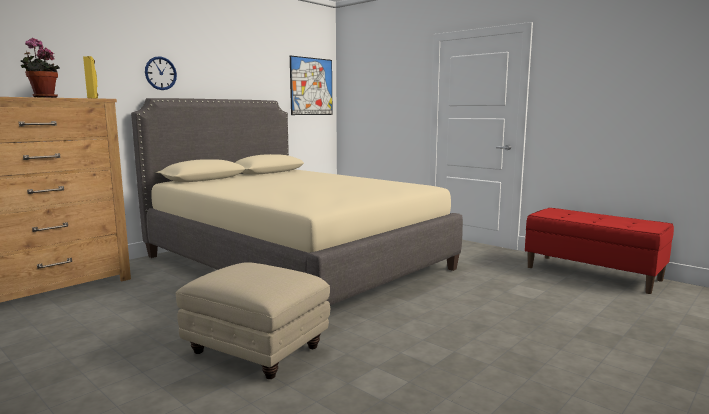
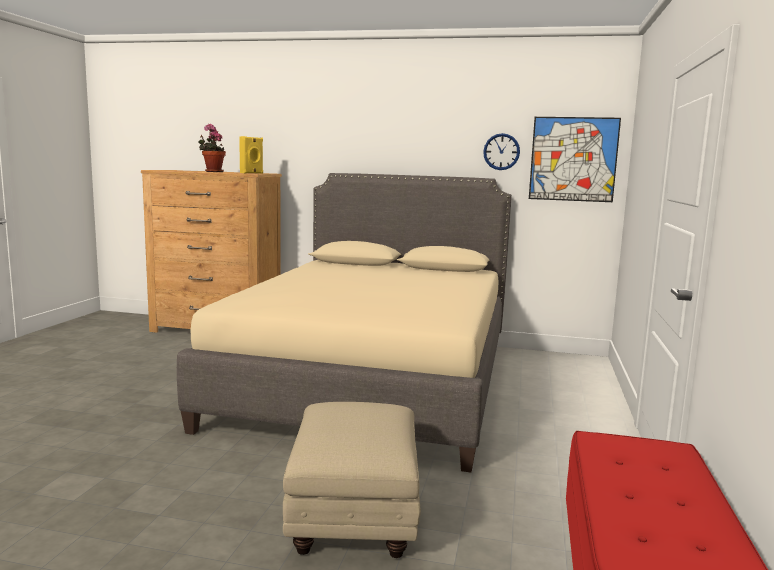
camera: 60 degrees right, 0 degrees up
(160, 73) = (351, 147): wall clock -> wall clock (501, 151)
(258, 351) = (125, 421): beige ottoman -> beige ottoman (354, 519)

